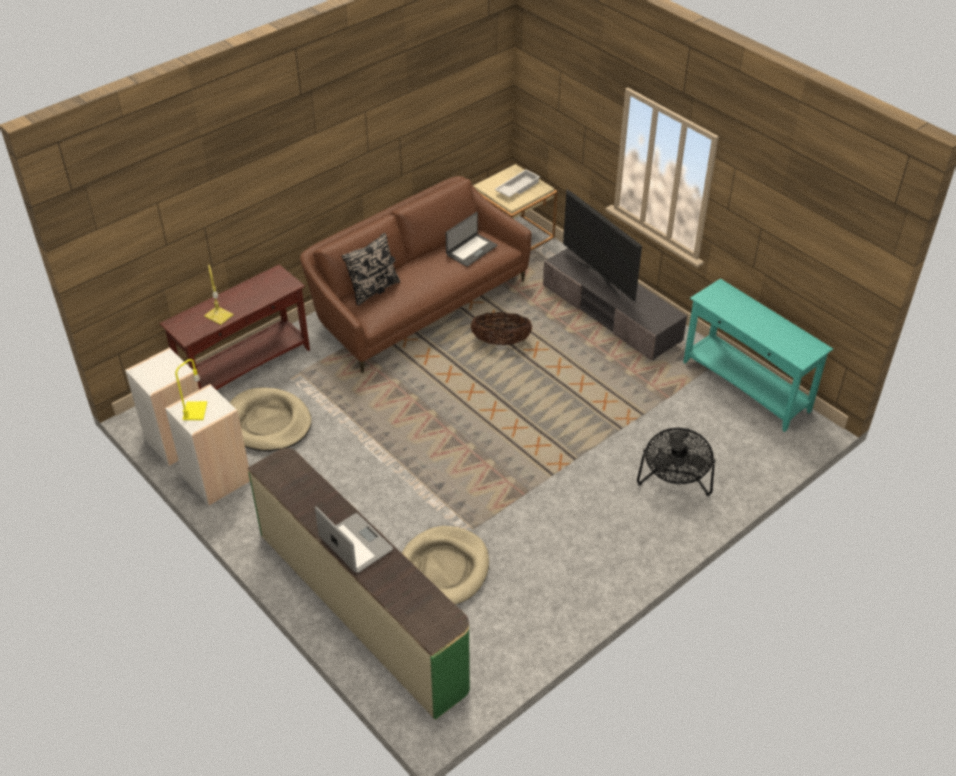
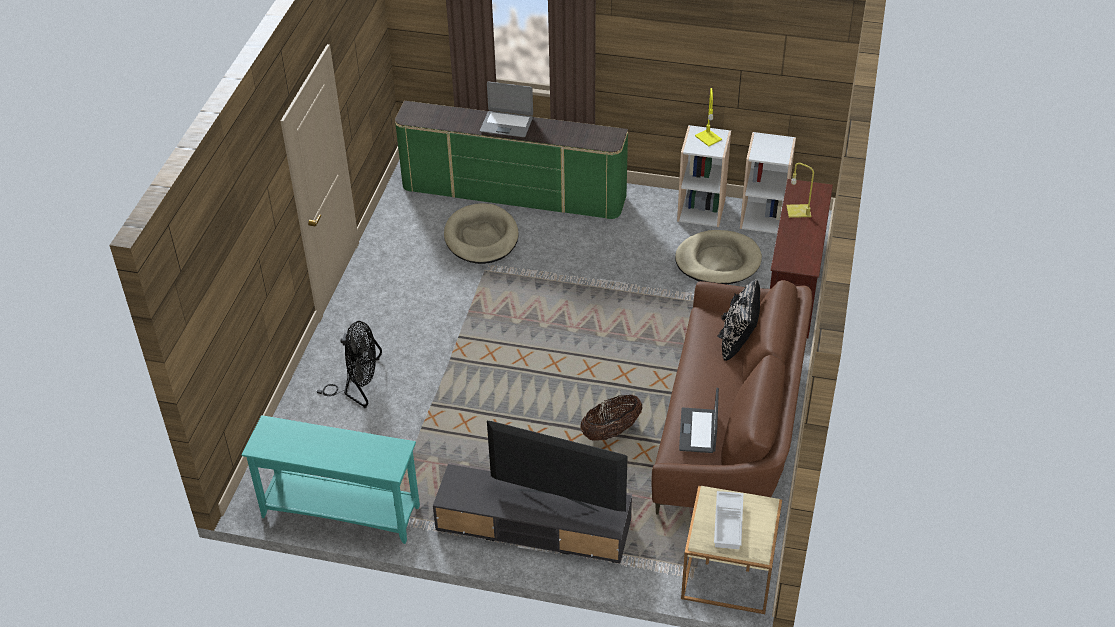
camera: 145 degrees right, 0 degrees up
(672, 479) = (357, 384): black fan -> black fan turned 120 degrees clockwise

